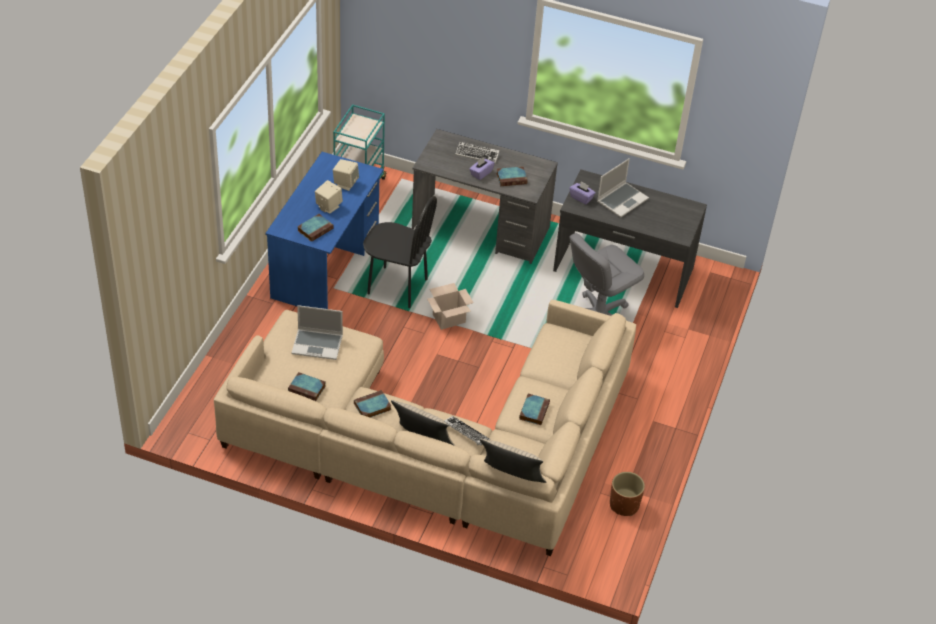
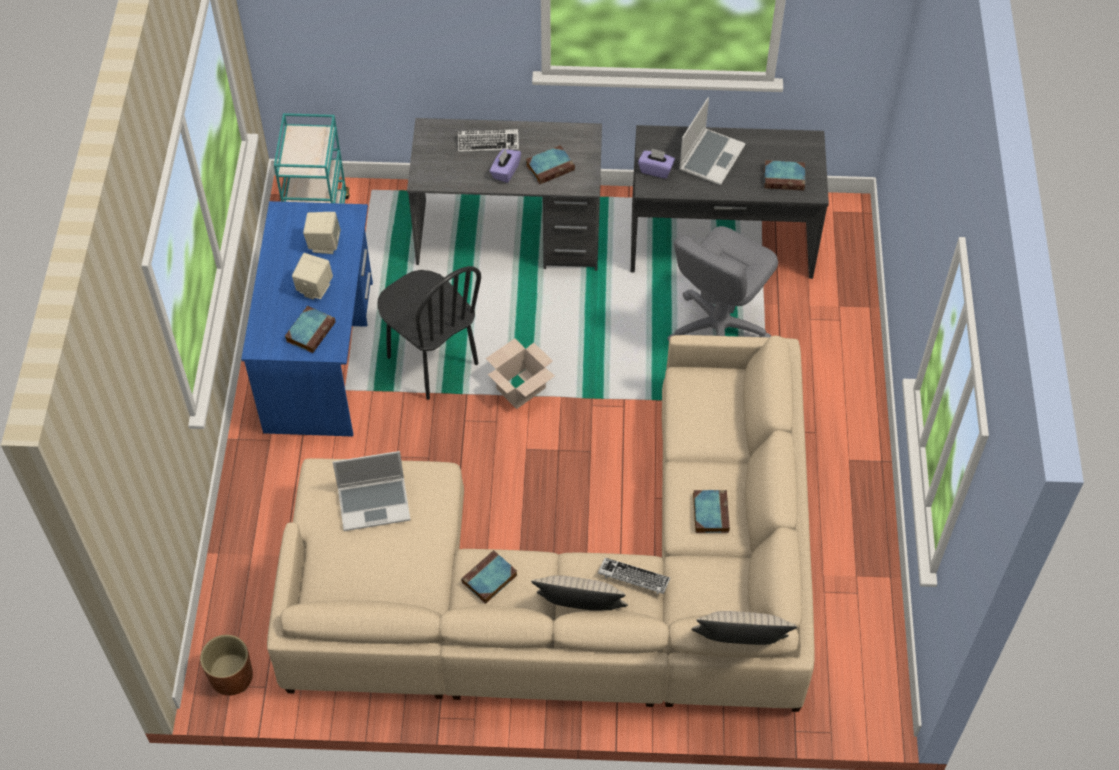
camera: 15 degrees left, 10 degrees up
(307, 389) = (388, 580): book -> book (785, 178)
(397, 287) = (432, 361): black chair -> black chair turned 45 degrees clockwise
(624, 505) = (862, 600): brown planter -> brown planter (231, 677)

